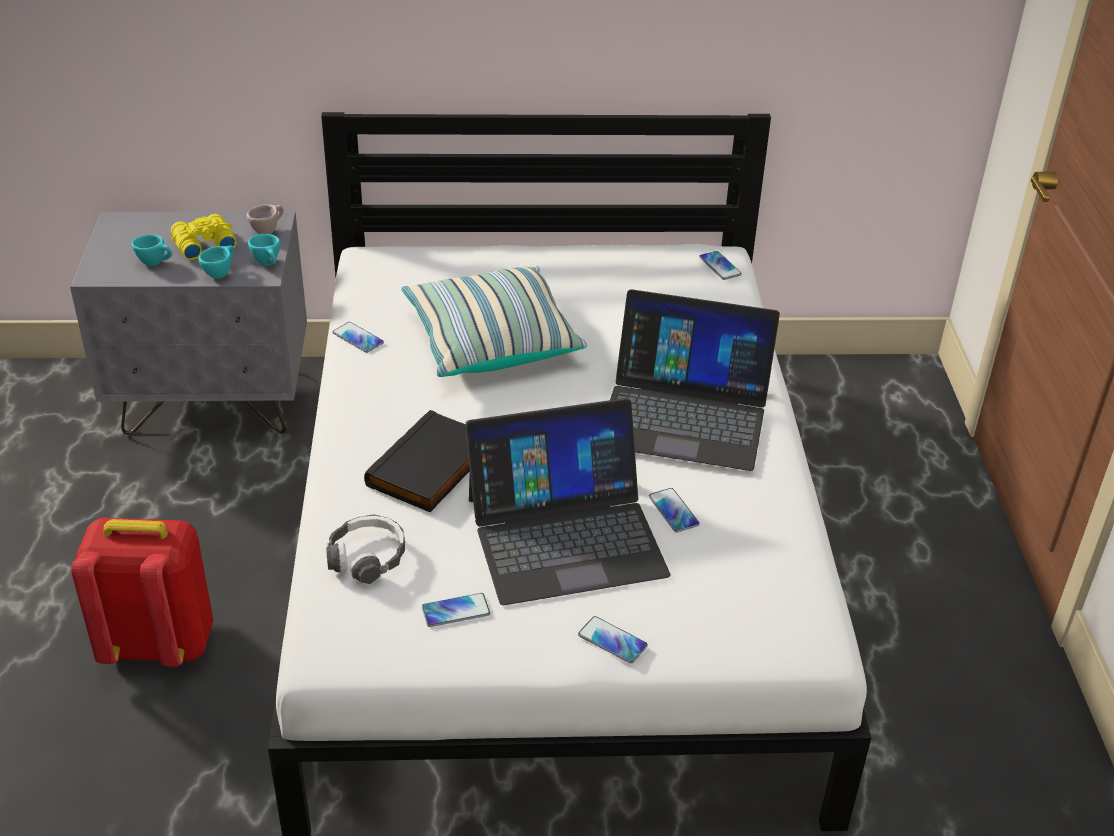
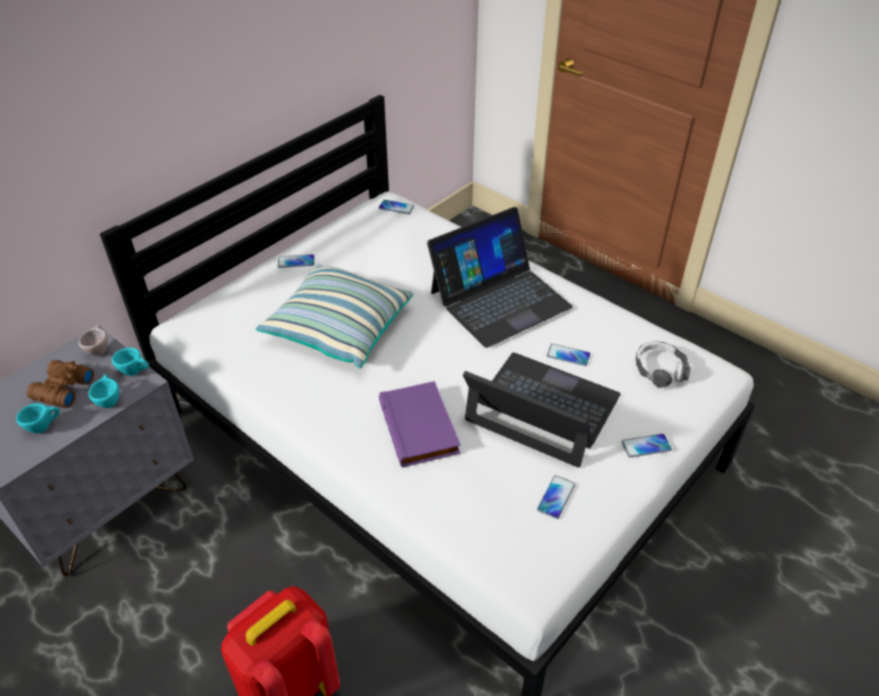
camera: 45 degrees left, 5 degrees up
(203, 244) = (62, 390): yellow binoculars -> brown binoculars
(358, 338) = (255, 381): phone -> phone (296, 262)
(367, 557) = (467, 508): headphones -> headphones (660, 370)
(432, 468) = (421, 427): black book -> purple book
(565, 535) = (542, 409): laptop -> laptop turned 90 degrees counterclockwise

